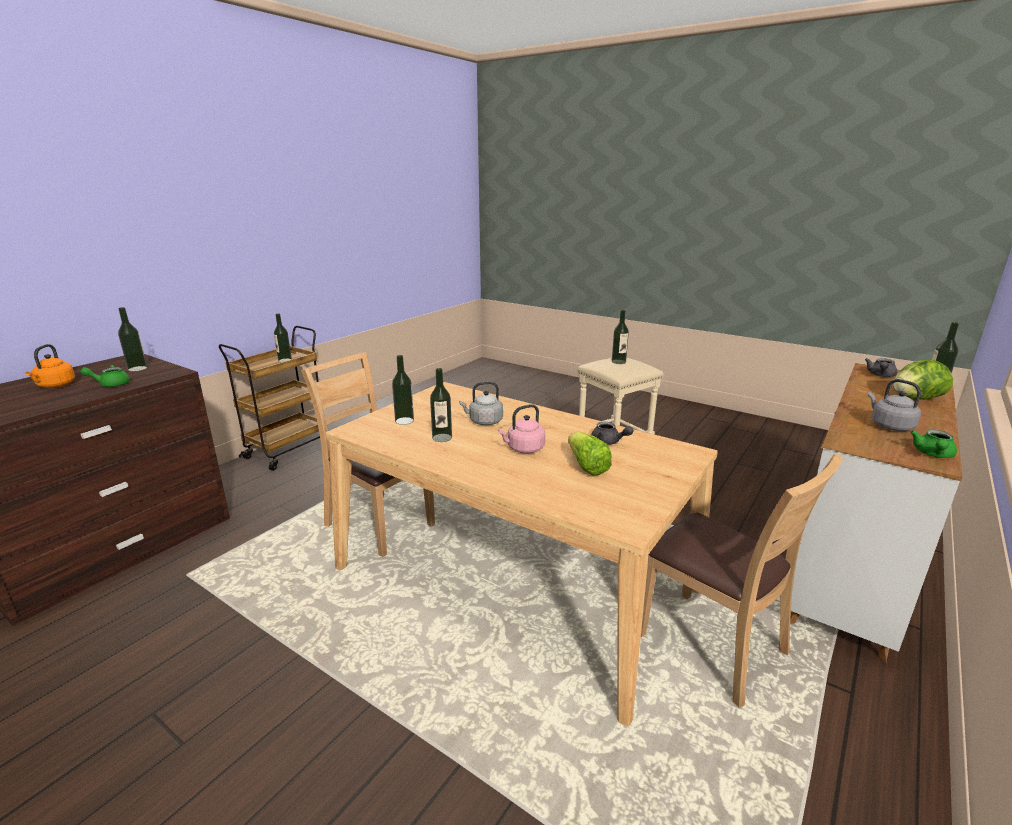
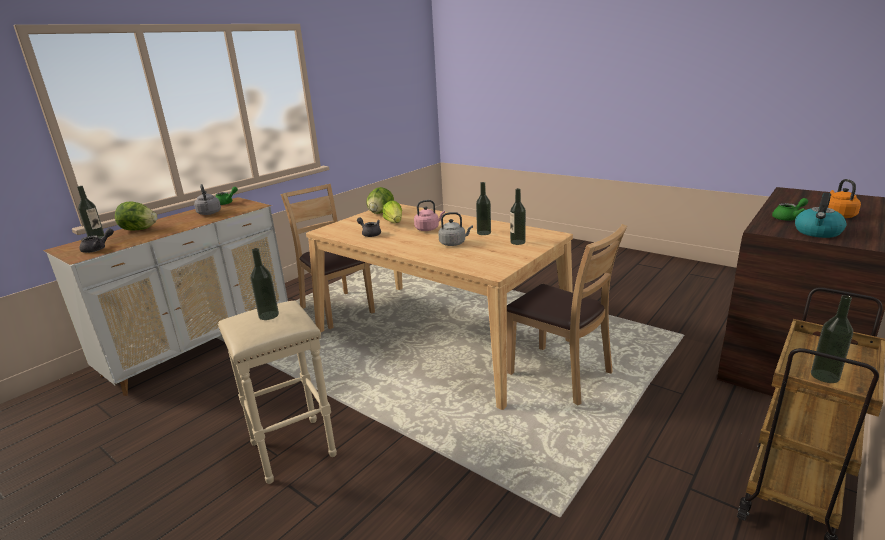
camera: 175 degrees left, 0 degrees up
(137, 368) = (817, 232): bottle -> kettle
(634, 499) = (380, 213): none -> lettuce

